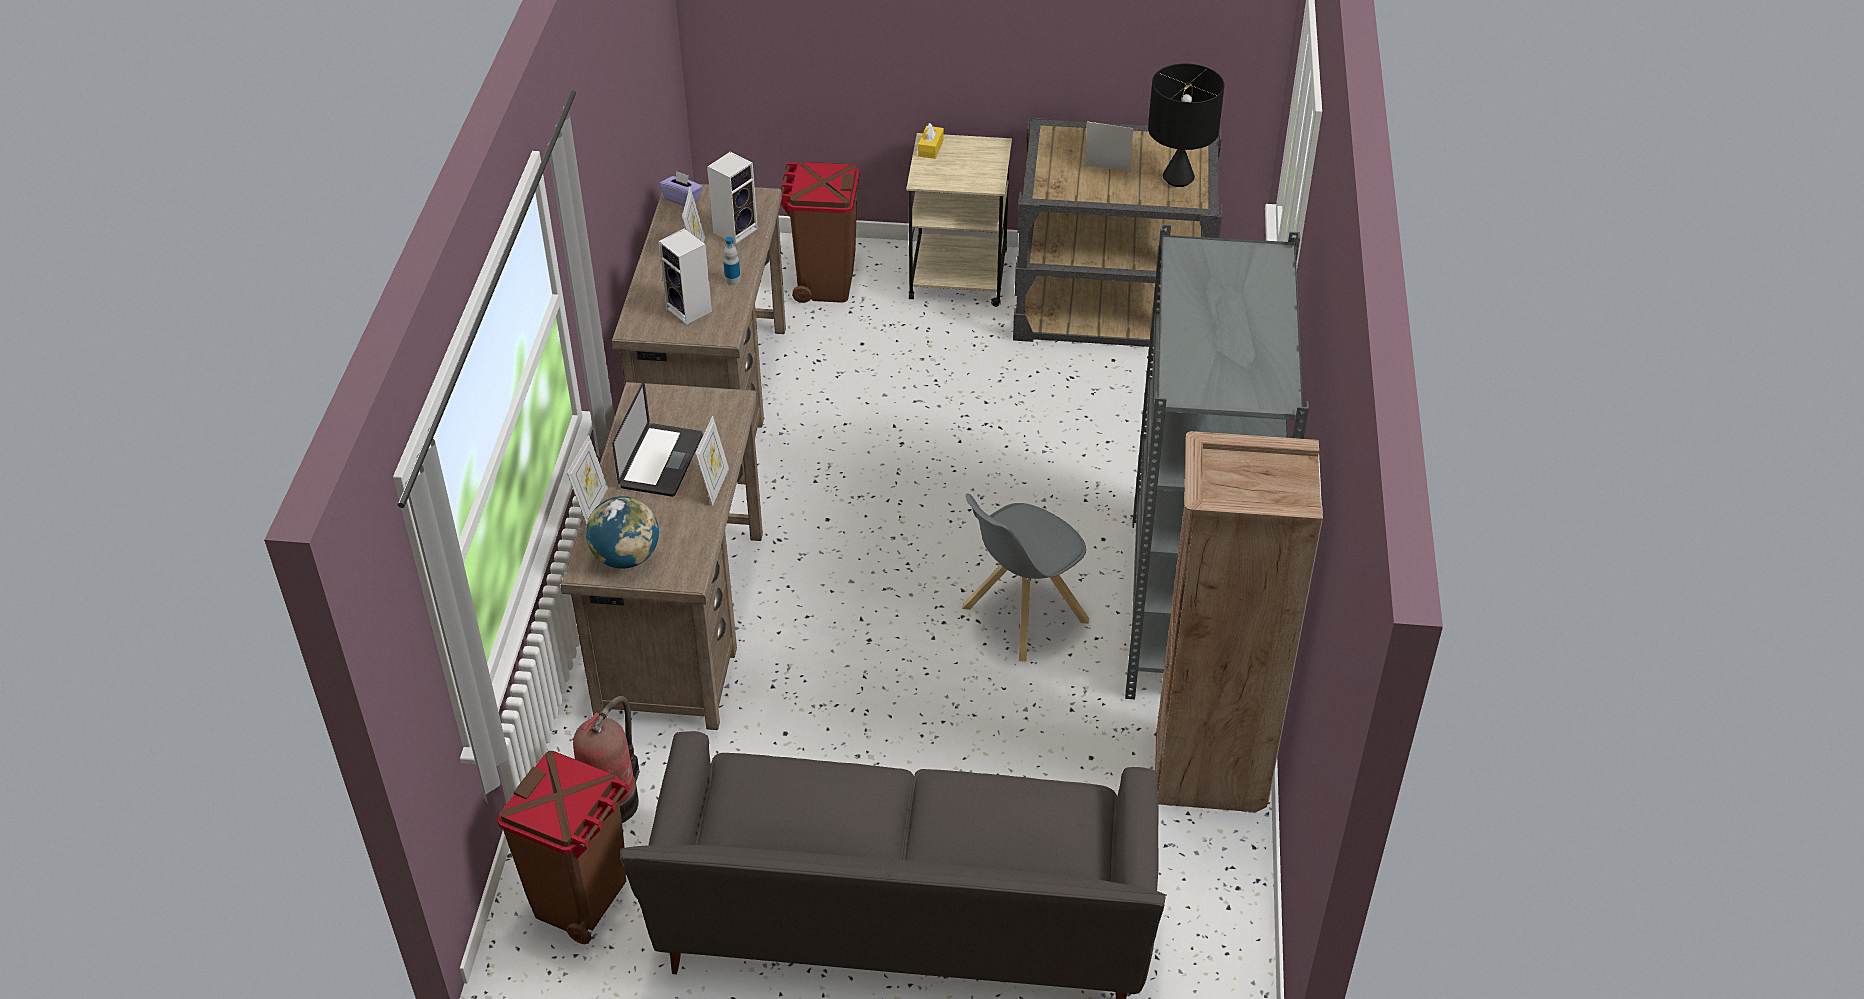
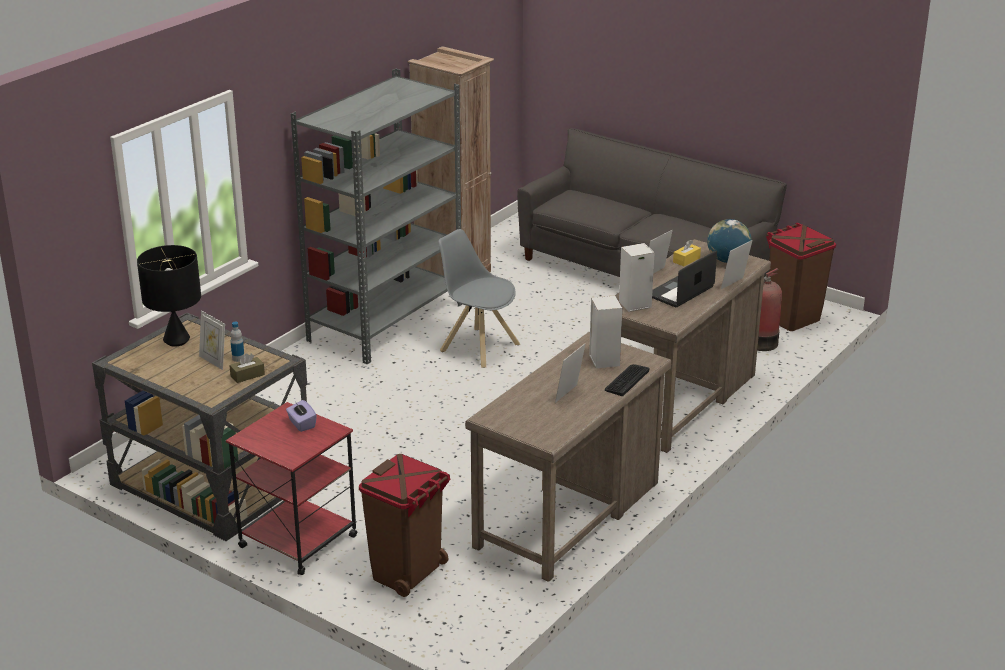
camera: 150 degrees left, 15 degrees down
(645, 291) = (626, 380): none -> keyboard
(682, 199) = (550, 435): purple tissue box -> purple tissue box (301, 424)
(732, 280) = (558, 369): bottle -> bottle (238, 358)
(736, 230) = (527, 400): speaker -> speaker (634, 305)
(930, 148) = (297, 452): yellow tissue box -> yellow tissue box (686, 260)
(960, 276) = (297, 540): beige cart -> red cart
(1021, 615) = (478, 346): grey chair -> grey chair turned 135 degrees counterclockwise
(1051, 166) = (247, 375): none -> brown tissue box

